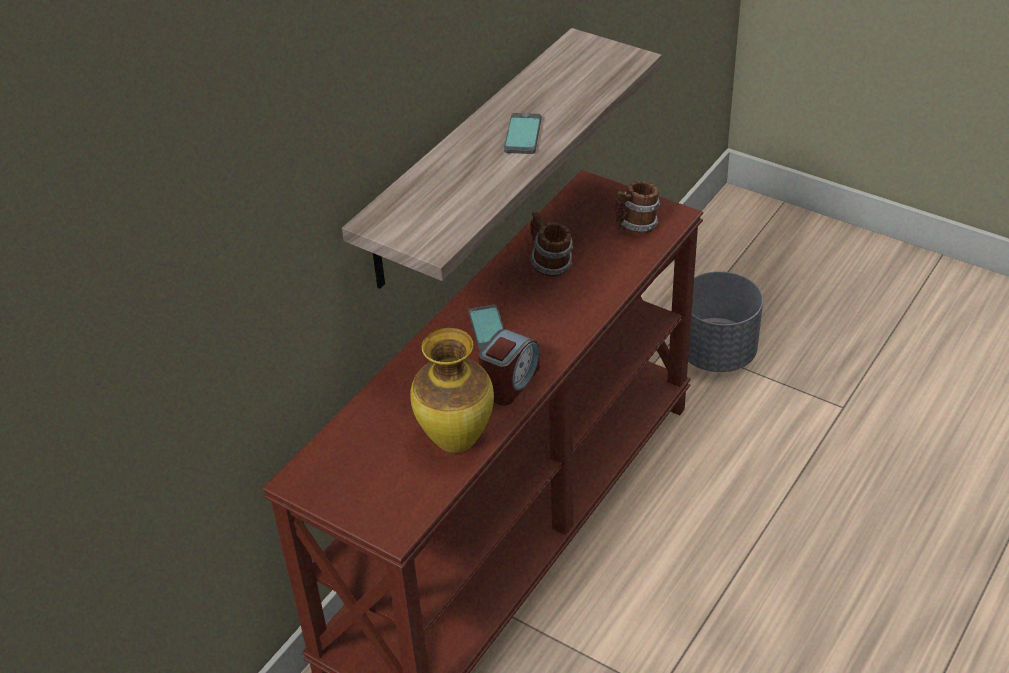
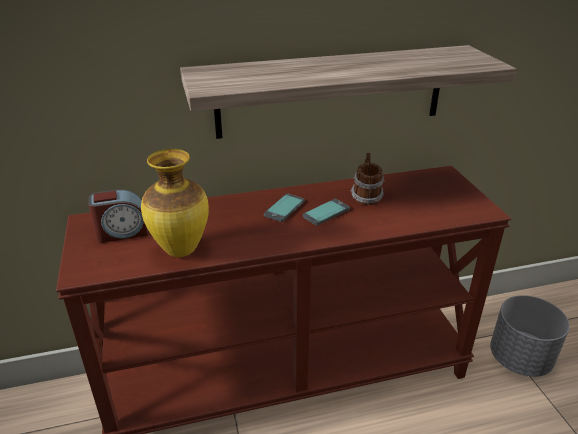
camera: 40 degrees right, 10 degrees down
(509, 382) = (255, 239): alarm clock -> alarm clock (122, 232)
(522, 135) = (352, 69): phone -> phone (326, 213)
(635, 227) = (449, 204): mug -> none

